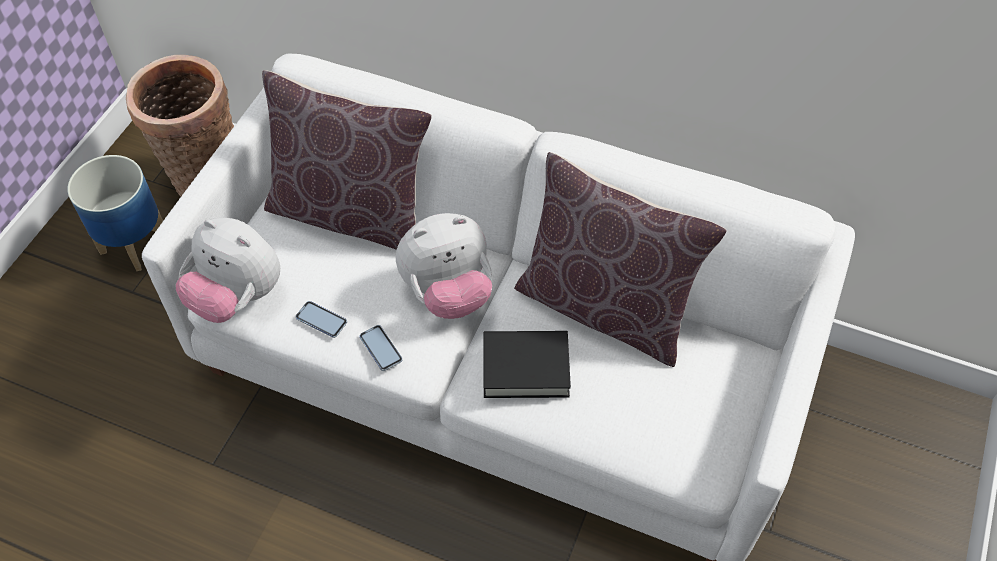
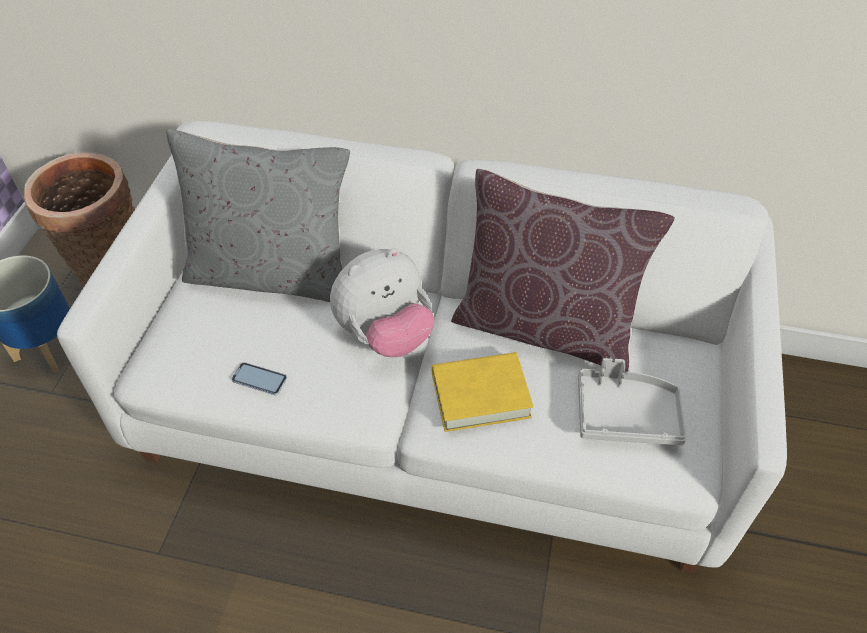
camera: 10 degrees left, 5 degrees down
(237, 297) = (166, 369): plush toy -> none
(351, 213) = (272, 274): brown pillow -> grey pillow
(381, 348) = (327, 398): phone -> none
(525, 368) = (480, 396): black book -> yellow book
(661, 408) = (626, 415): none -> grey tray

